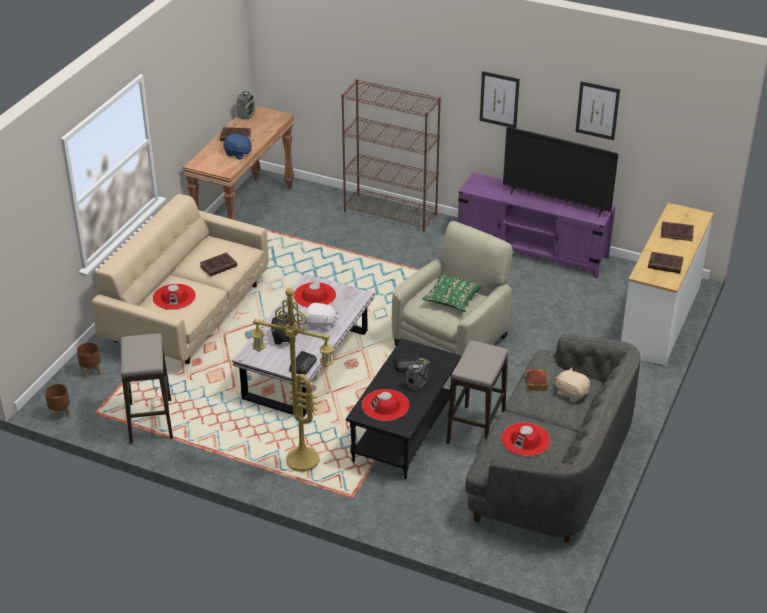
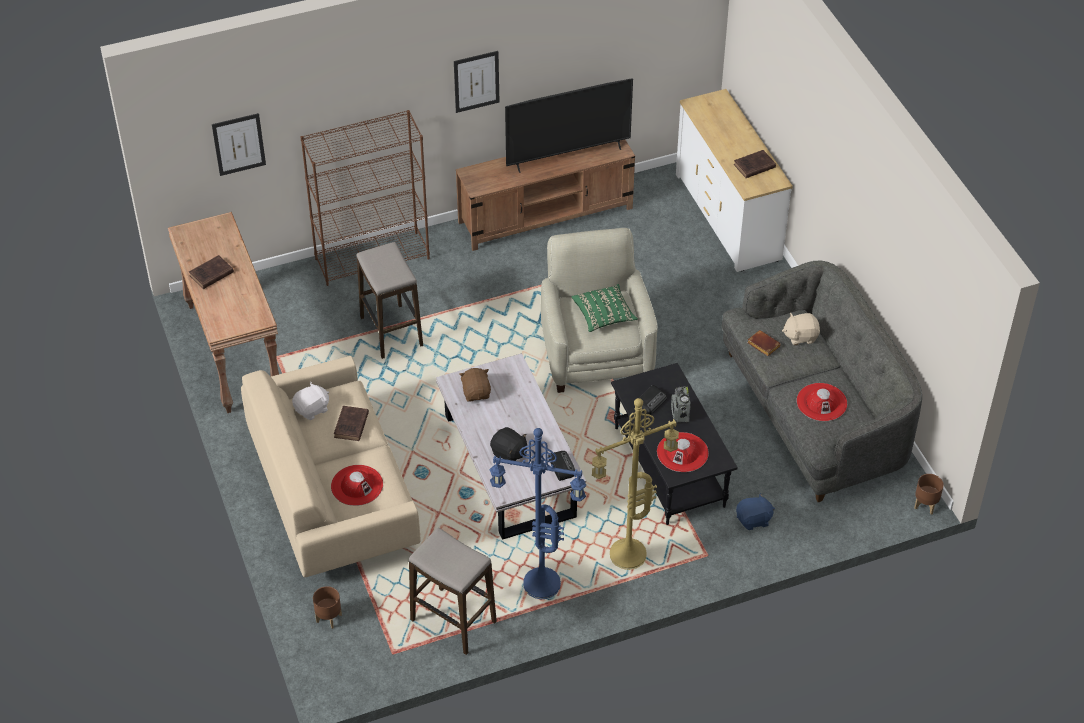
camera: 45 degrees left, 10 degrees up
(60, 414) = (363, 679): brown planter -> brown planter (926, 505)
(225, 439) = (539, 586): none -> blue floor lamp
(238, 154) = (244, 292): blue plush toy -> blue plush toy (754, 520)
(246, 115) = (185, 242): radio -> none
(314, 295) = (476, 393): red hat -> brown plush toy
(320, 324) = (521, 417): white plush toy -> white plush toy (312, 409)
(475, 430) = (719, 423): stool -> stool (391, 332)
(532, 250) = (546, 215): purple tv stand -> brown tv stand
(597, 110) = (587, 44): picture -> picture (239, 144)
(677, 233) = (725, 127): brown book -> none

